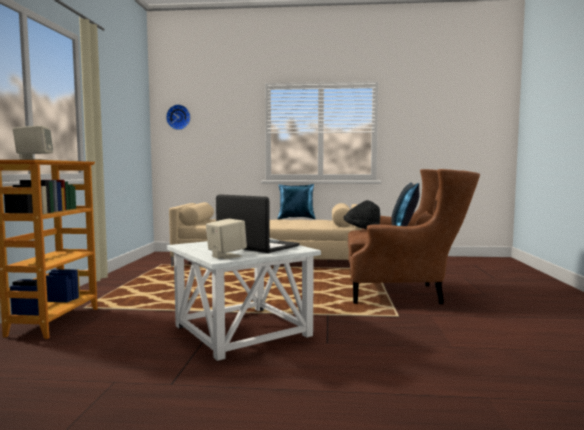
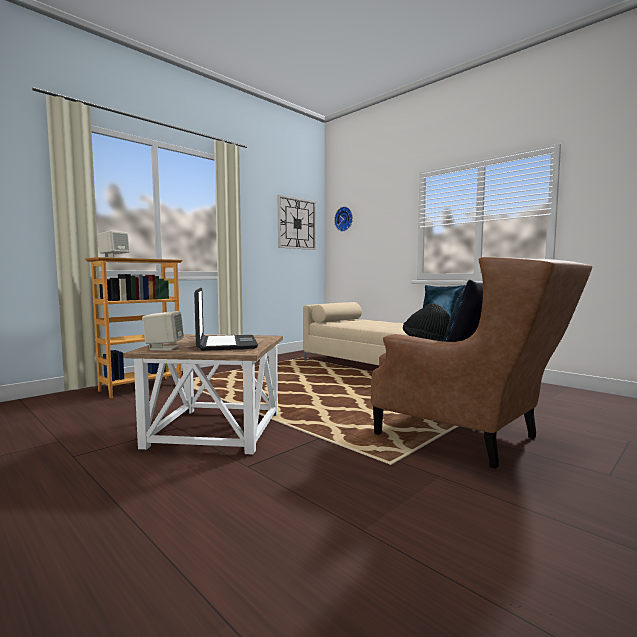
camera: 40 degrees right, 0 degrees up
(133, 119) = (296, 223): none -> wall clock
(240, 331) = (215, 429): white side table -> brown side table

